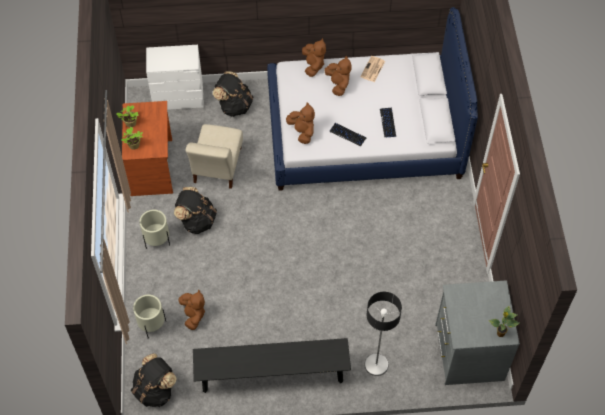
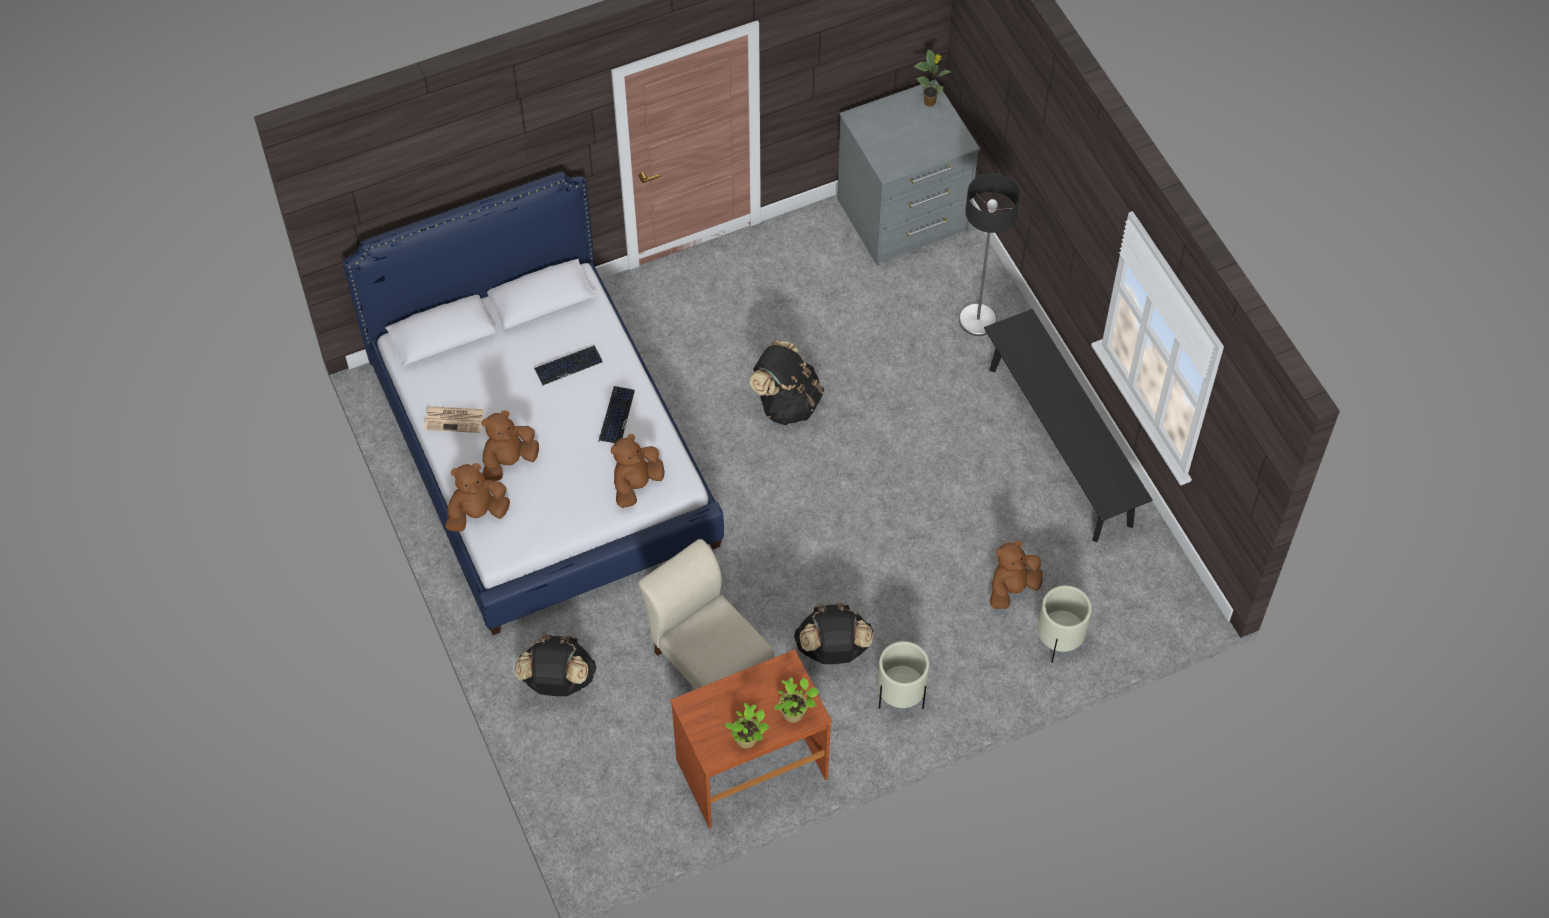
camera: 110 degrees left, 0 degrees up
(155, 390) = (1164, 593): black backpack -> black backpack (787, 403)
(178, 97) = (571, 786): white dresser -> none
(217, 167) = (709, 659): beige chair -> beige chair turned 120 degrees counterclockwise

